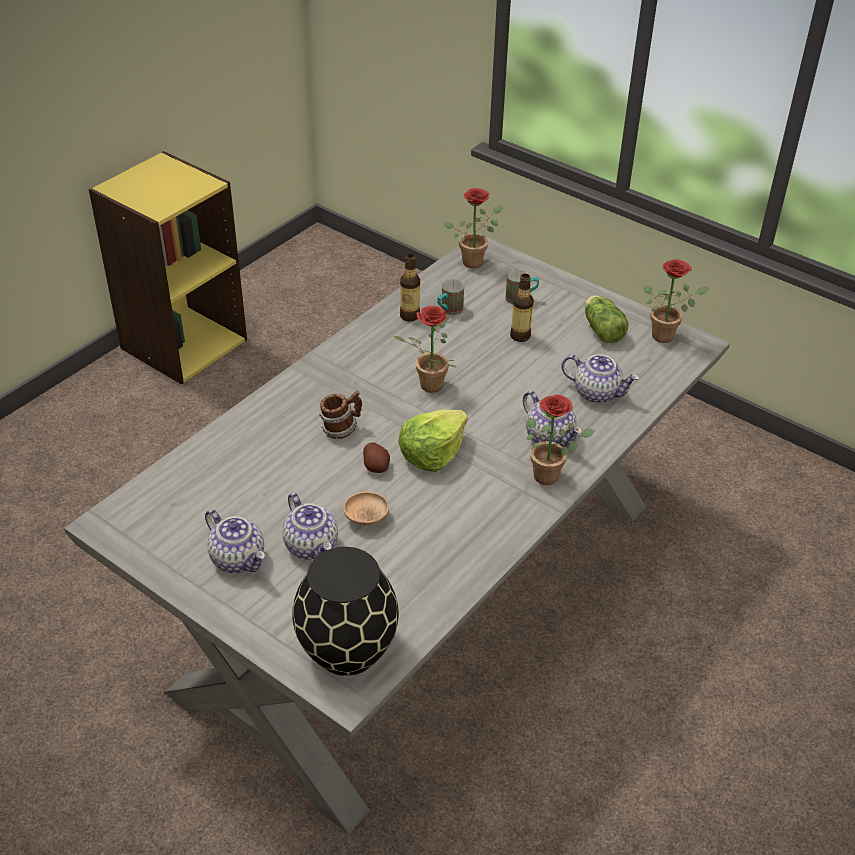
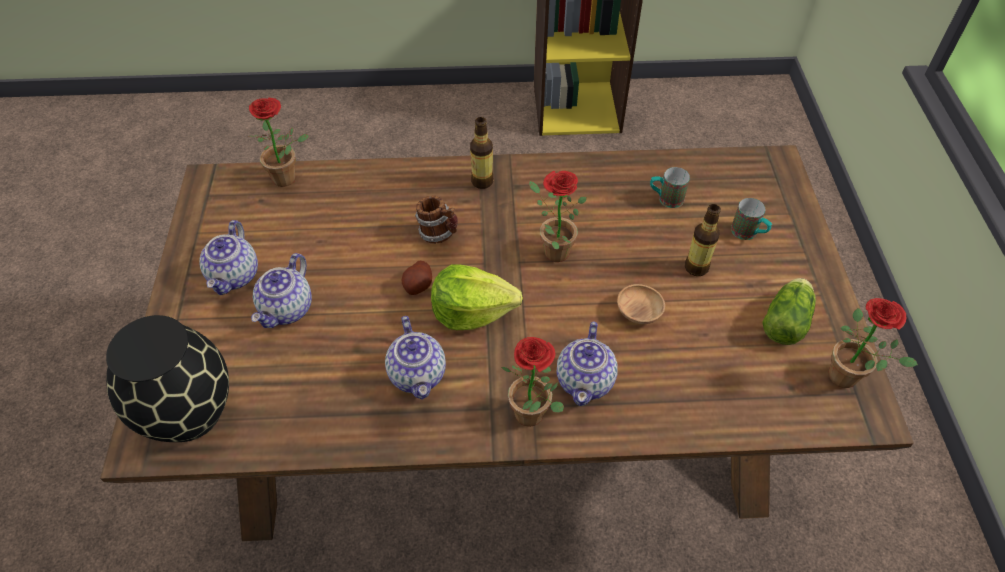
camera: 50 degrees right, 10 degrees up
(366, 517) = (351, 321): brown bowl -> brown bowl (638, 312)
(409, 316) = (626, 180): bottle -> bottle (482, 181)
(424, 590) = (504, 419): grey dining table -> brown dining table
(475, 260) = (756, 169): potted plant -> potted plant (289, 178)
(597, 393) = (690, 377): teapot -> teapot (418, 375)

